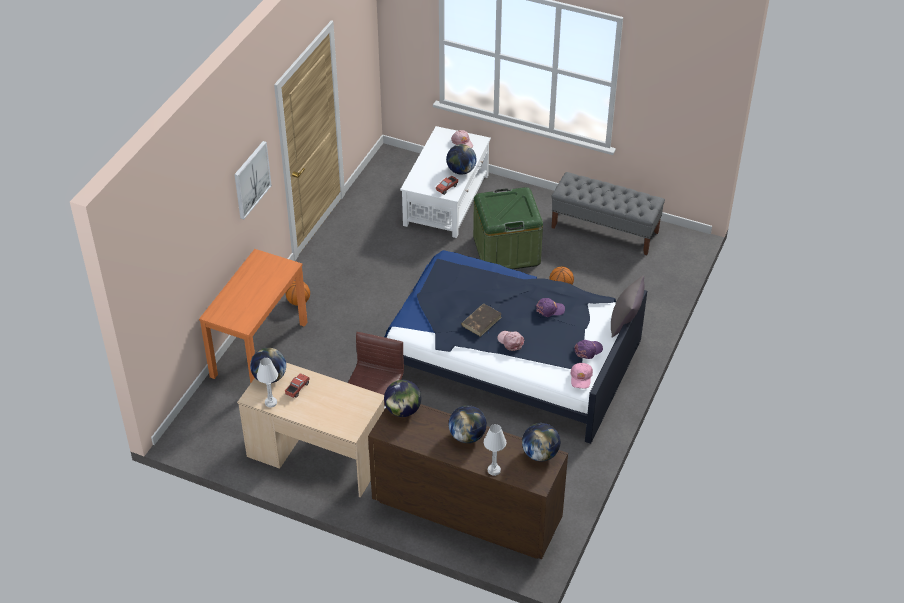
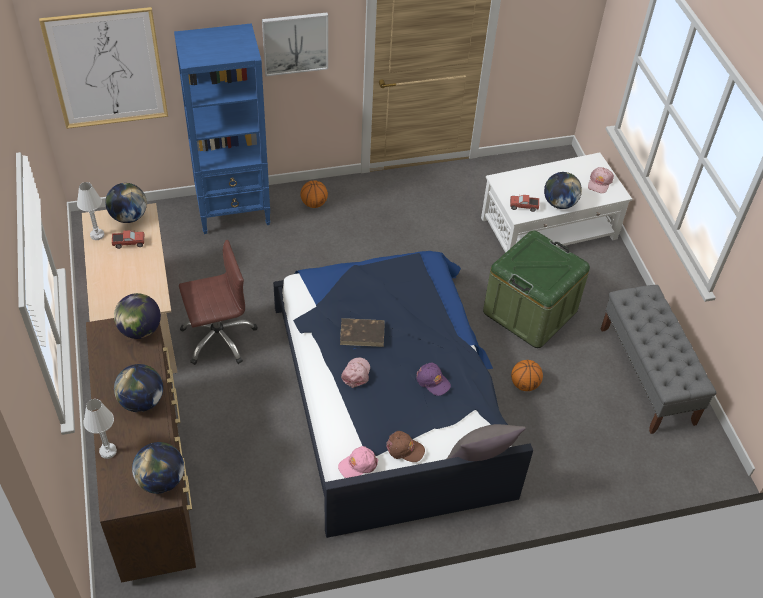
camera: 50 degrees right, 5 degrees up
(165, 287) = (107, 69): none -> picture
(259, 349) = (234, 211): orange console table -> blue bookcase
(588, 350) = (404, 449): purple cap -> brown cap

